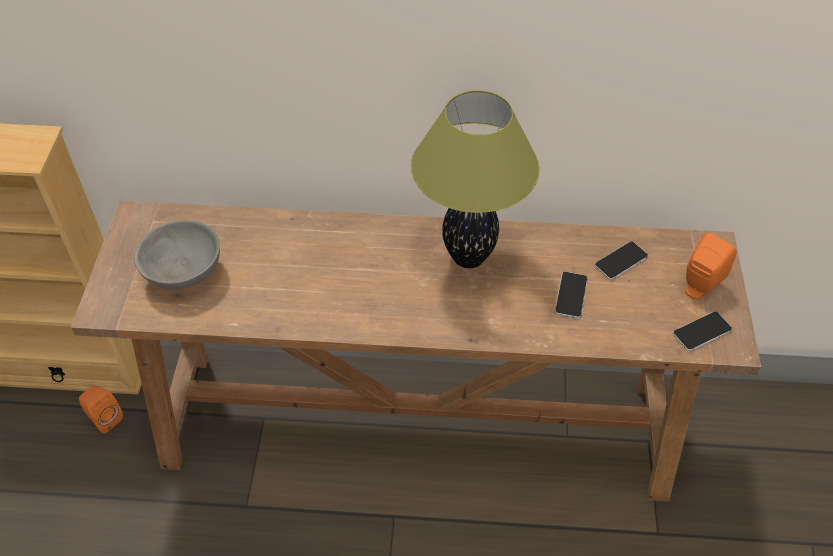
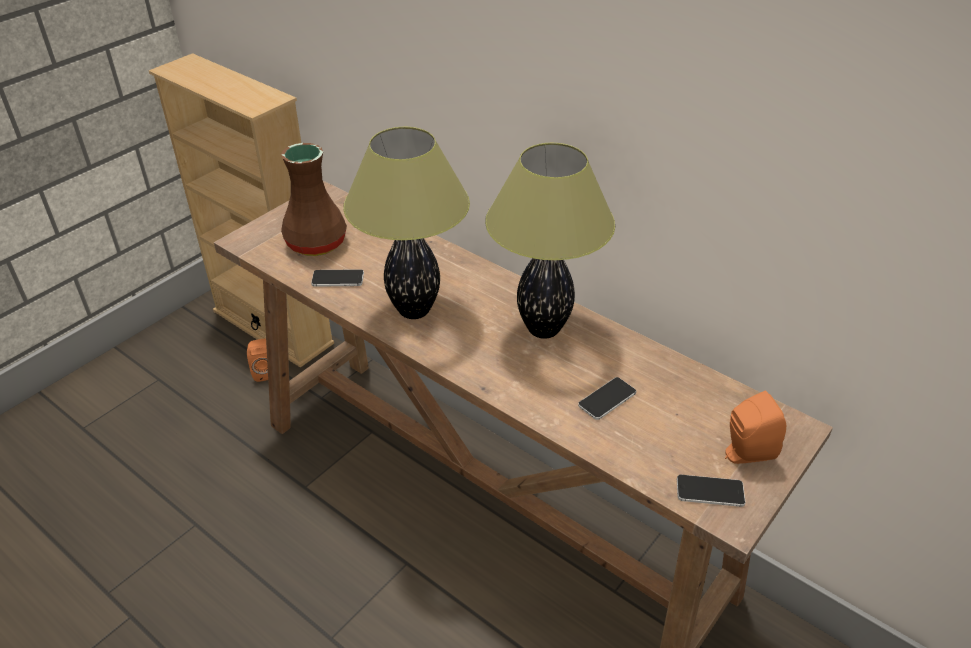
camera: 35 degrees right, 10 degrees down
(185, 275) = (317, 244): grey bowl -> brown vase
(343, 297) = (413, 310): none -> table lamp
(621, 261) = (684, 396): phone -> phone (338, 279)

